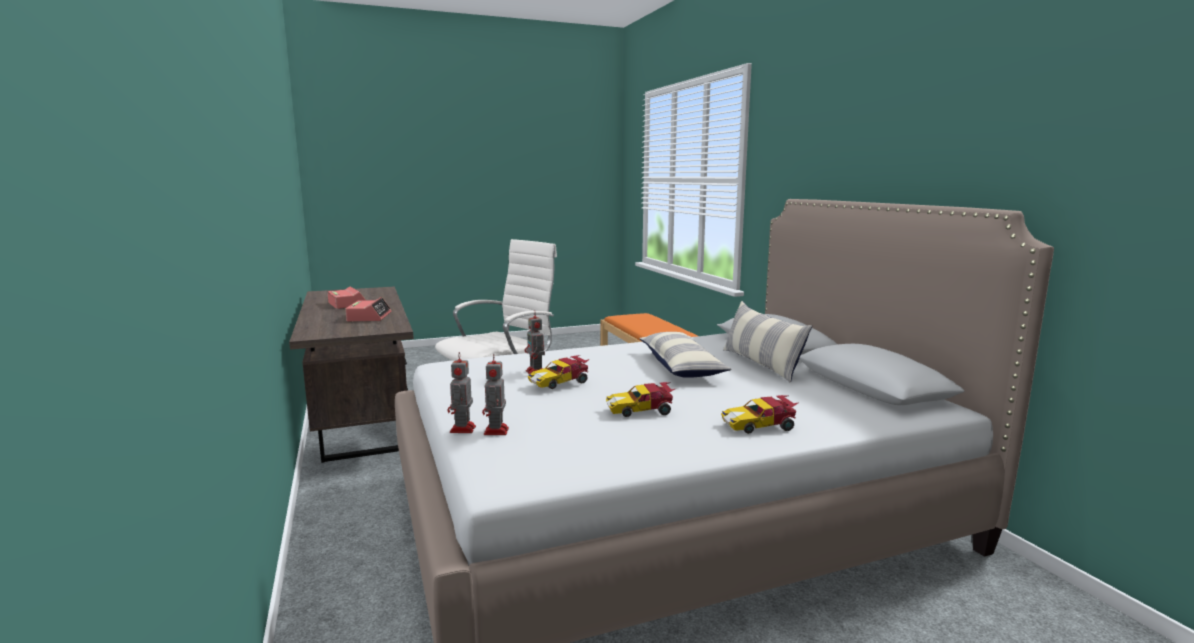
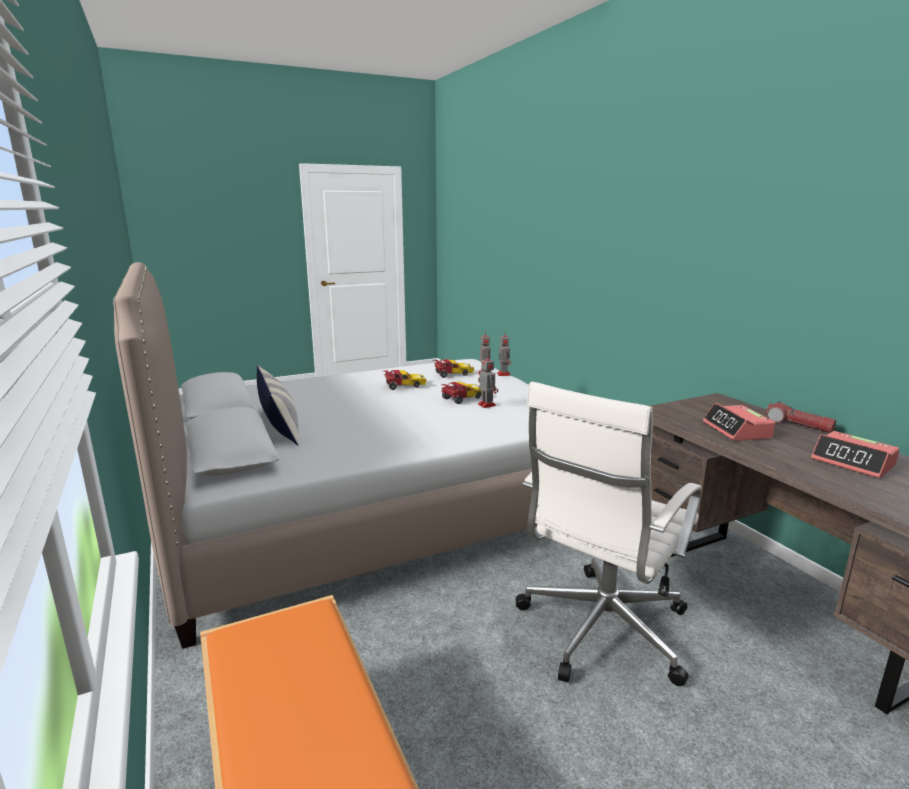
camera: 175 degrees right, 5 degrees up
(312, 318) = (798, 426): none -> flashlight
(681, 367) = (359, 420): pillow -> none
(759, 426) = (336, 380): toy car -> toy car (452, 374)

